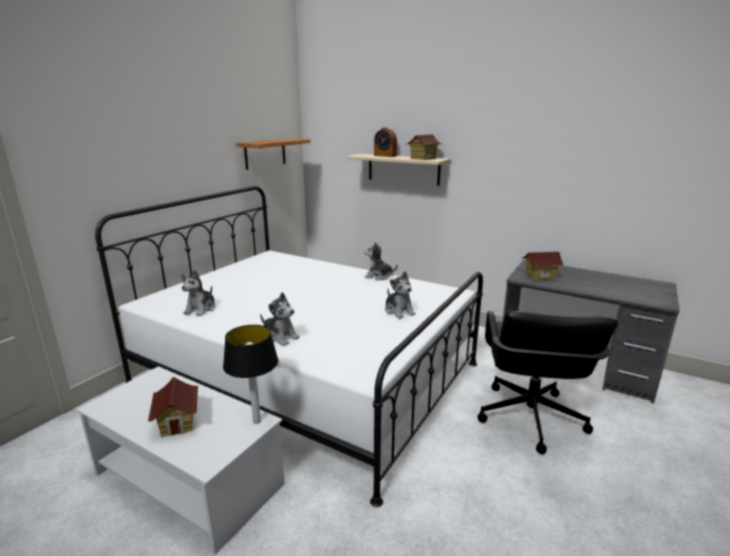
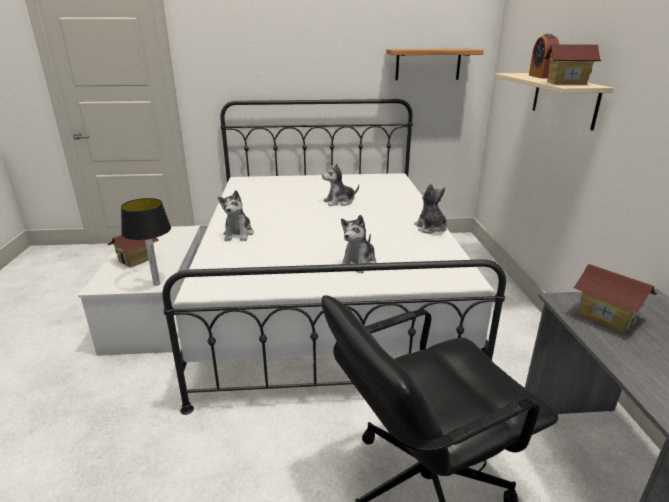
camera: 55 degrees right, 5 degrees up
(201, 309) = (254, 196): plush toy -> plush toy (339, 202)

